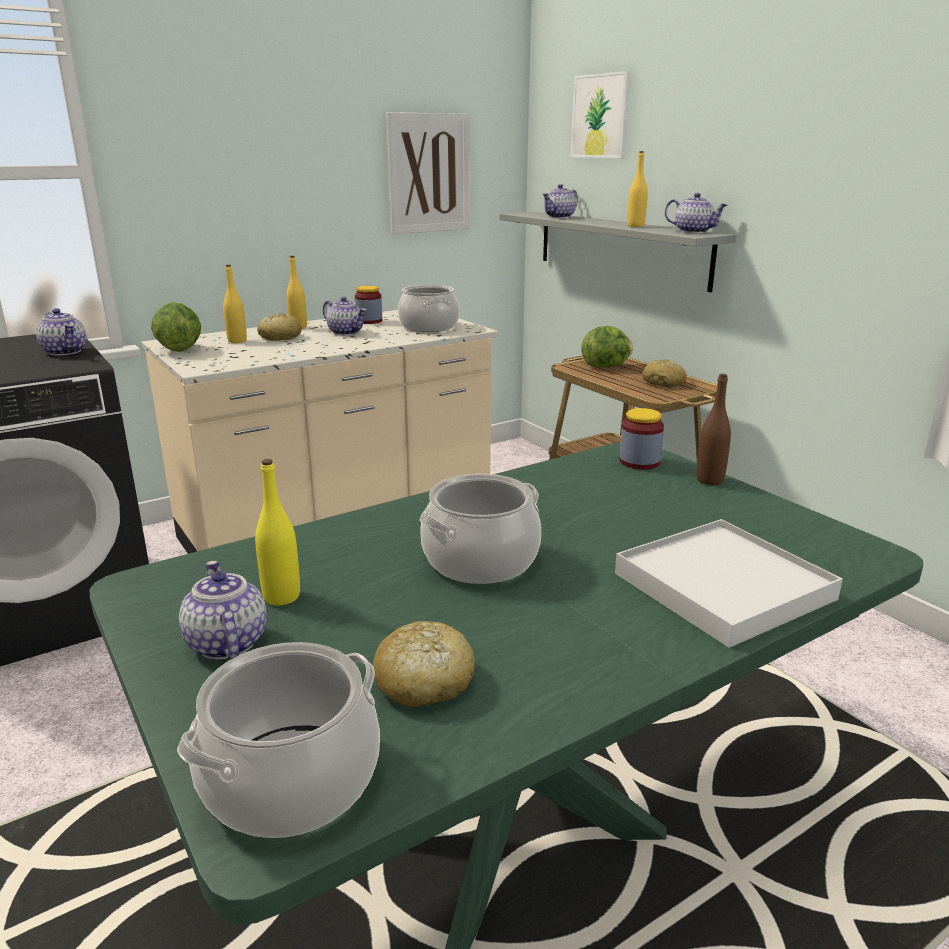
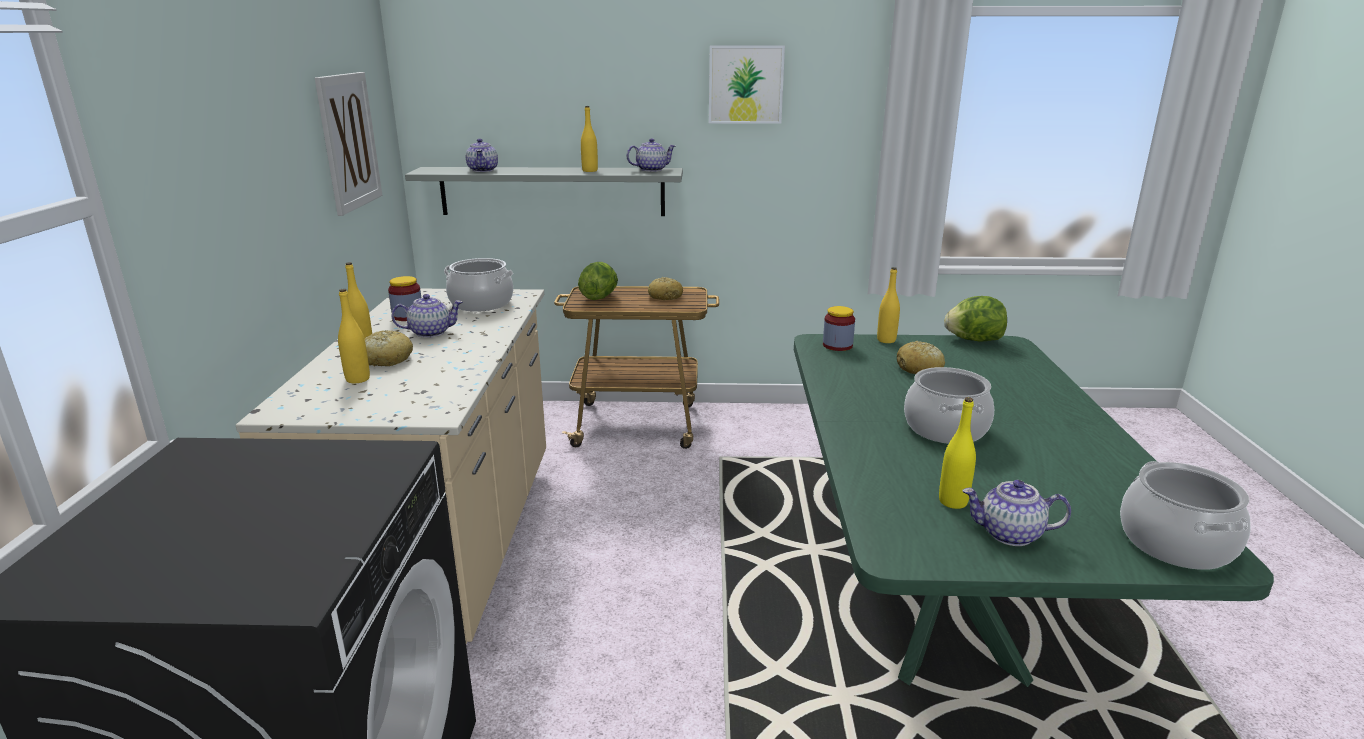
camera: 55 degrees left, 0 degrees up
(66, 351) = (302, 457): teapot -> none
(179, 350) = (332, 411): lettuce -> lettuce (973, 340)
(424, 681) = (1088, 483): bread -> bread (919, 368)
(601, 116) = (506, 72): picture -> picture (745, 84)
(709, 480) = (886, 340): brown bottle -> yellow bottle
(723, 587) = (1024, 383): white tray -> none

